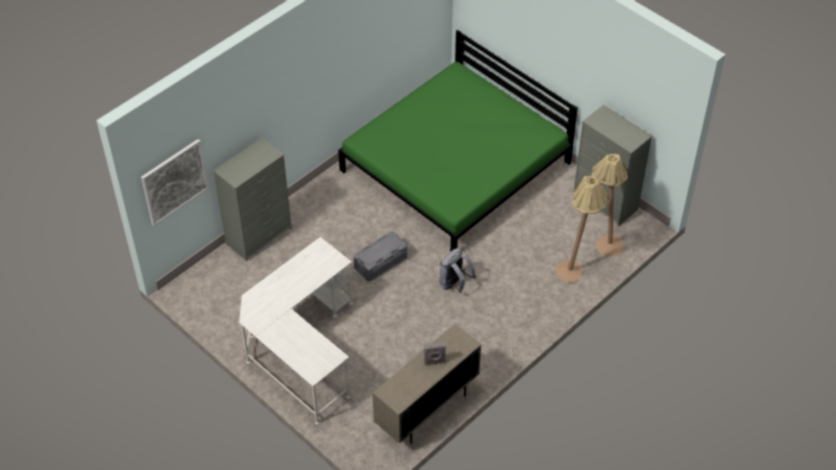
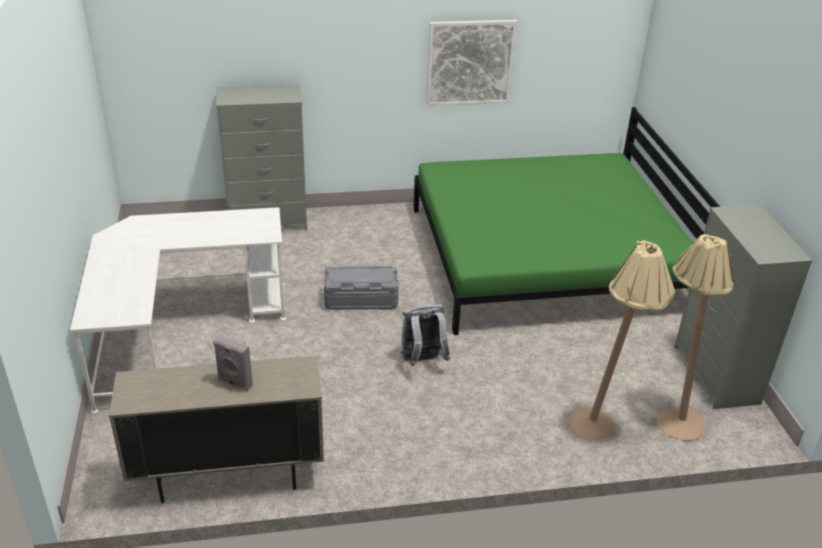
camera: 35 degrees right, 15 degrees down
(174, 182) = (155, 68): picture -> picture (470, 63)

